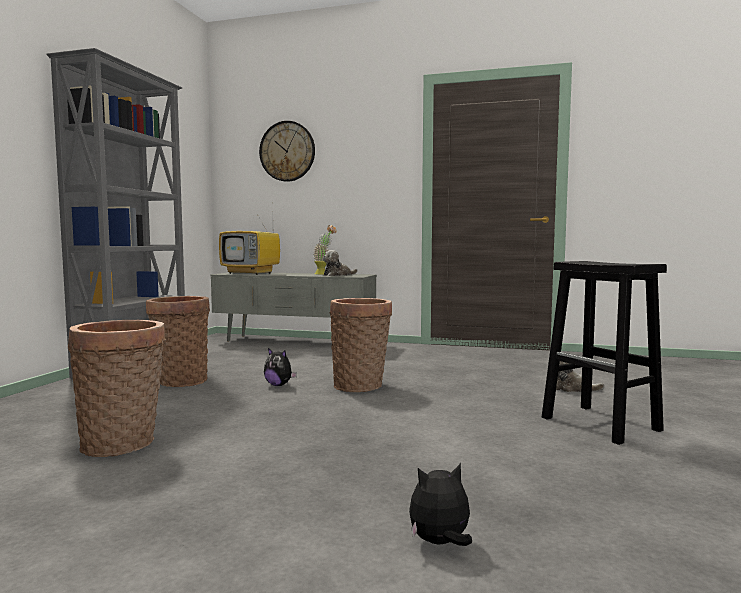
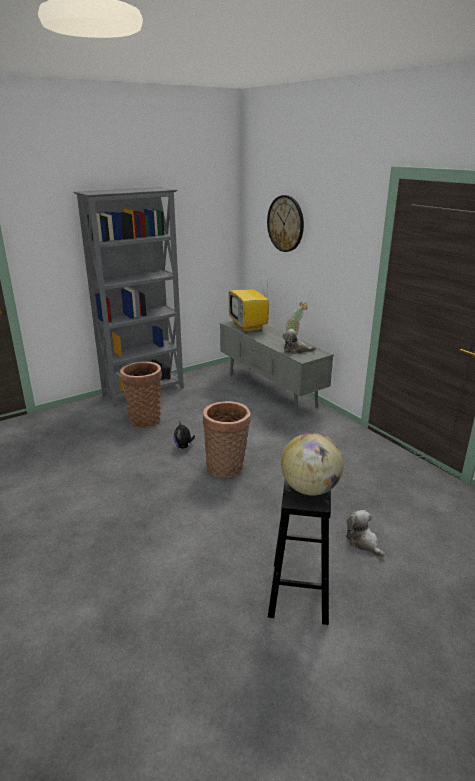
camera: 40 degrees right, 20 degrees up
(123, 443) = (54, 472): basket -> none
(440, 543) = (60, 620): plush toy -> none
(618, 262) = (310, 489): none -> globe

